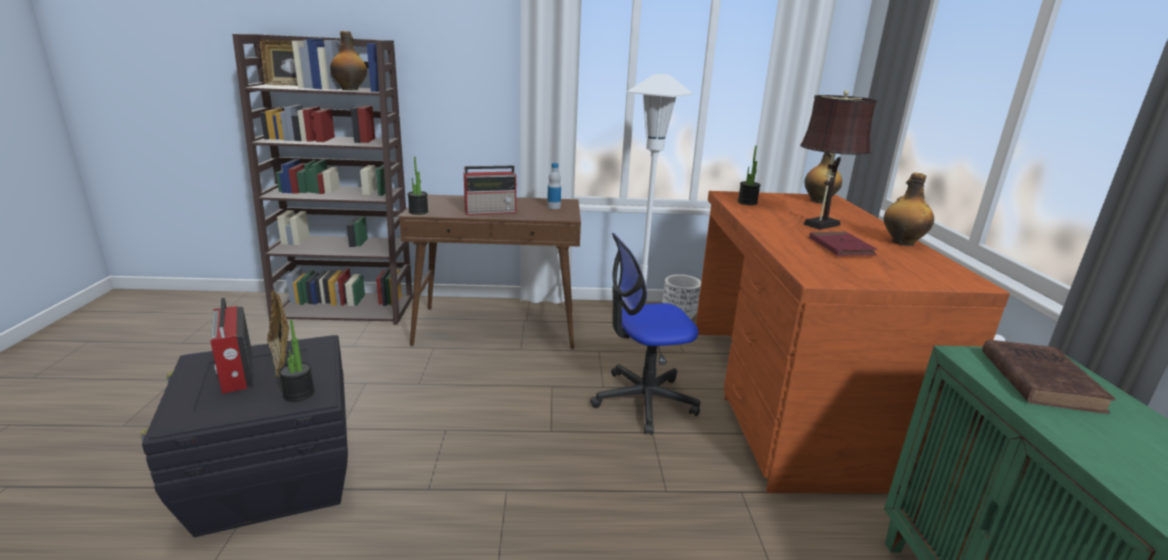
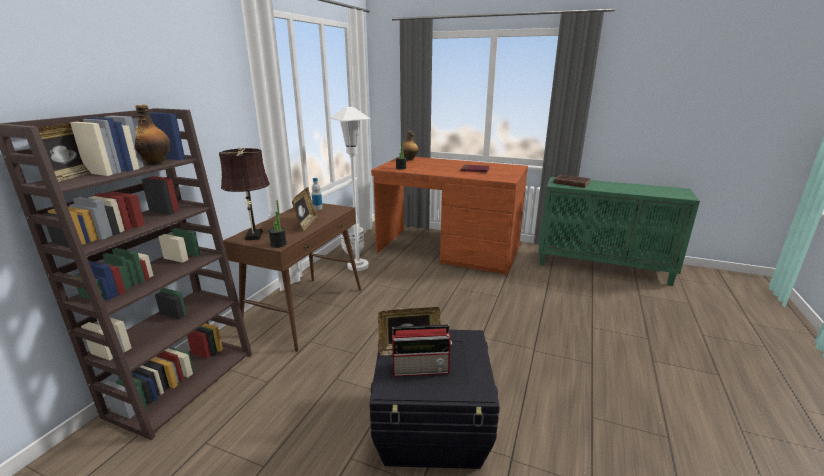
camera: 65 degrees left, 0 degrees up
(299, 394) = (462, 342): potted plant -> none
(491, 211) = (306, 224): radio -> picture frame
(643, 400) = (428, 283): office chair -> none
(819, 225) = (445, 166): brown table lamp -> brown table lamp (253, 236)
(902, 242) = (474, 163): bottle -> none

